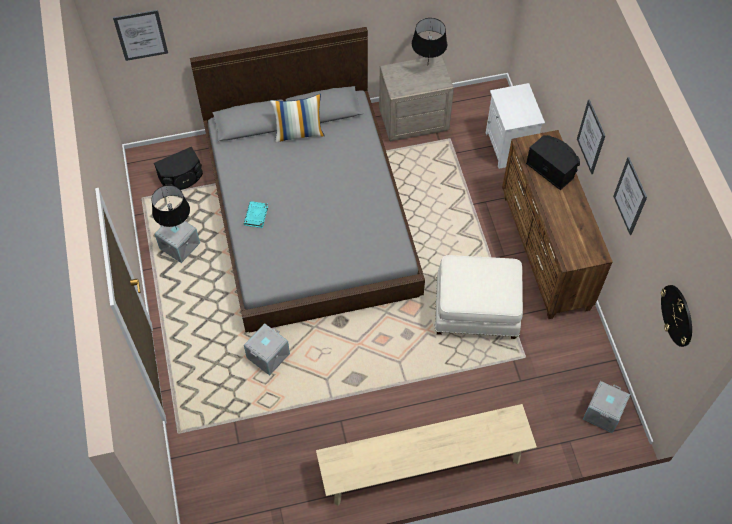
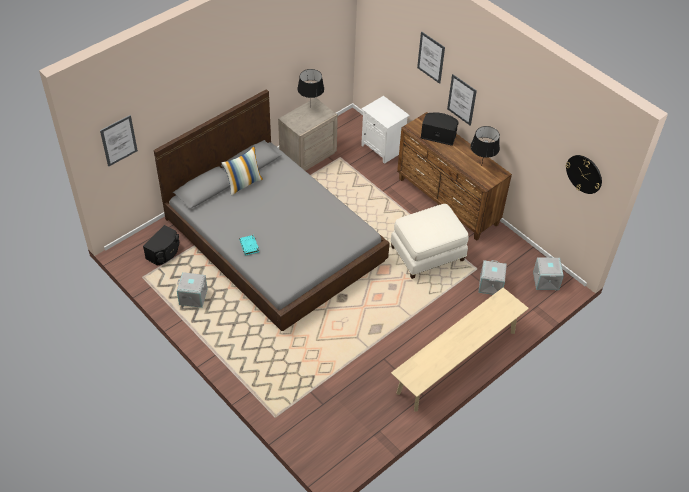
camera: 30 degrees left, 10 degrees down
(176, 229) = (192, 280): black table lamp -> black table lamp (481, 166)
(268, 356) = (307, 340): grey storage box -> grey storage box (491, 285)
(630, 196) = (514, 119): picture -> picture (431, 57)

